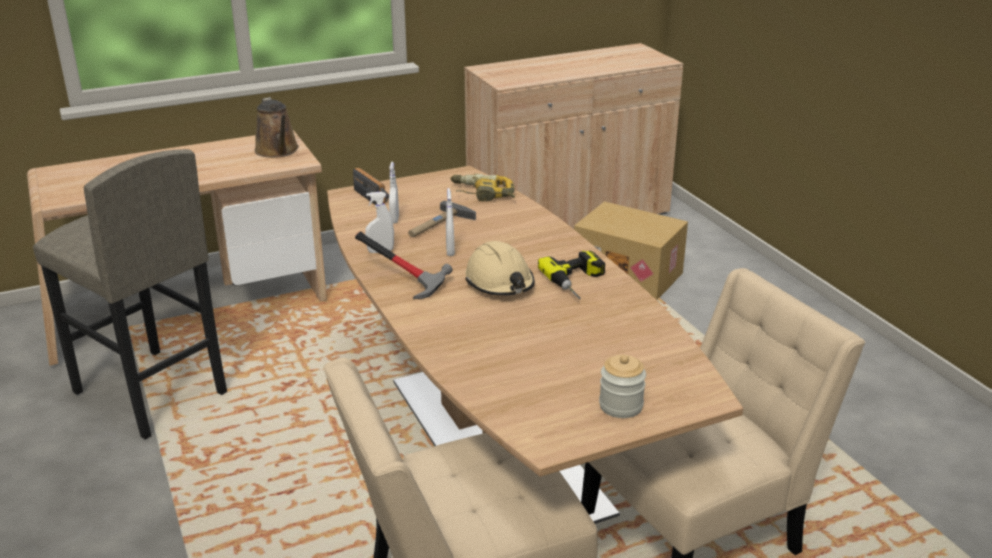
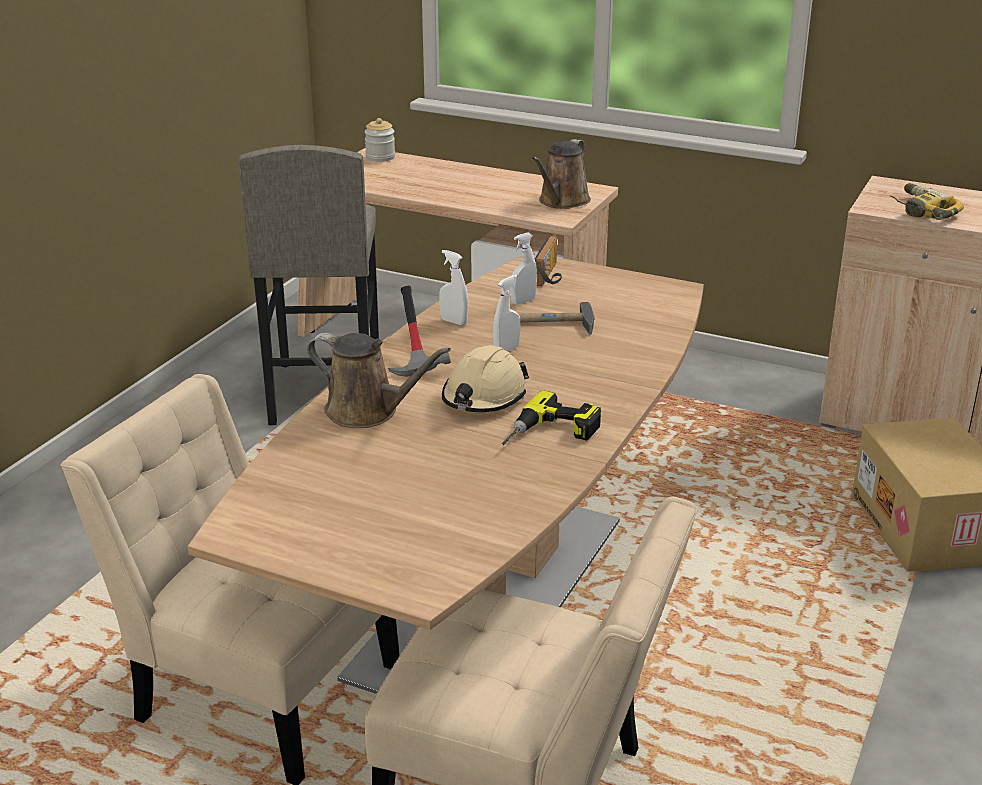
camera: 50 degrees right, 0 degrees up
(456, 328) = (368, 412): none -> brown watering can
(482, 194) = (650, 315): power drill -> power drill (921, 211)
(621, 406) = (341, 547): jar -> jar (380, 157)

